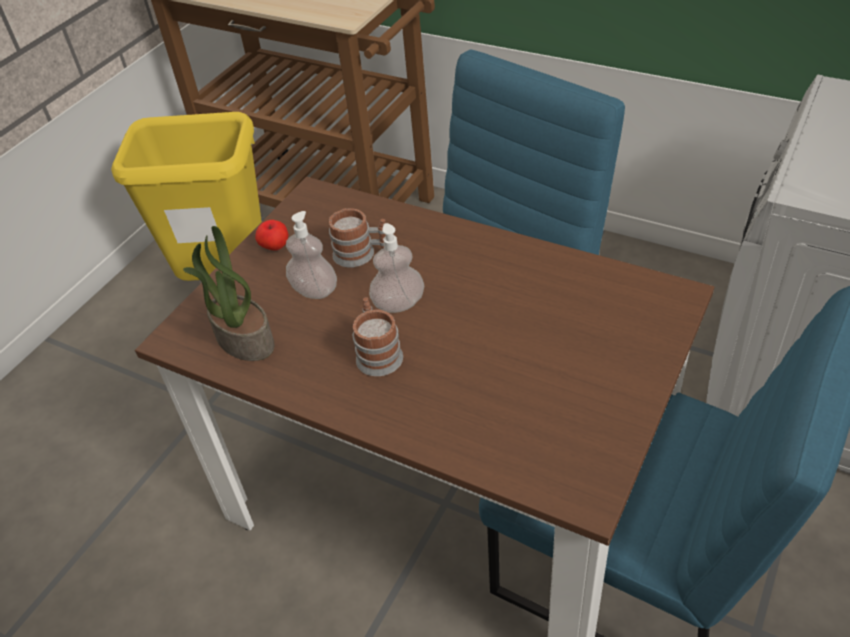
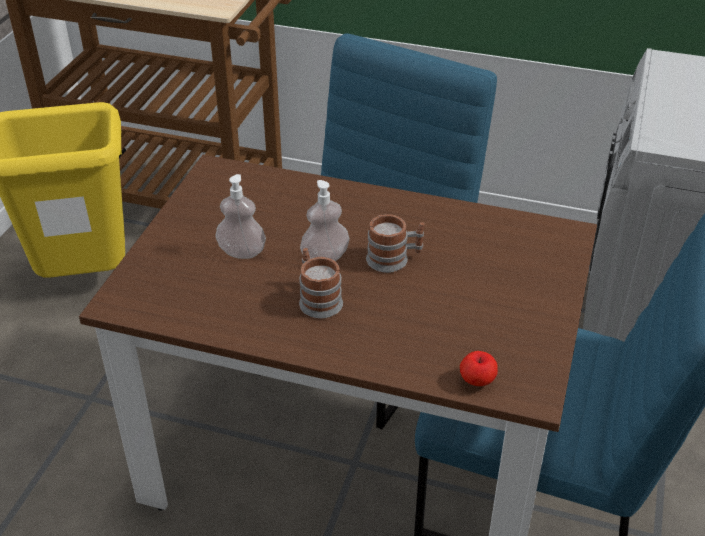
camera: 15 degrees left, 5 degrees down
(243, 340) = (186, 299): potted plant -> none
(275, 247) = (191, 217): apple -> apple (476, 381)
(361, 254) = (277, 218): mug -> mug (394, 259)

